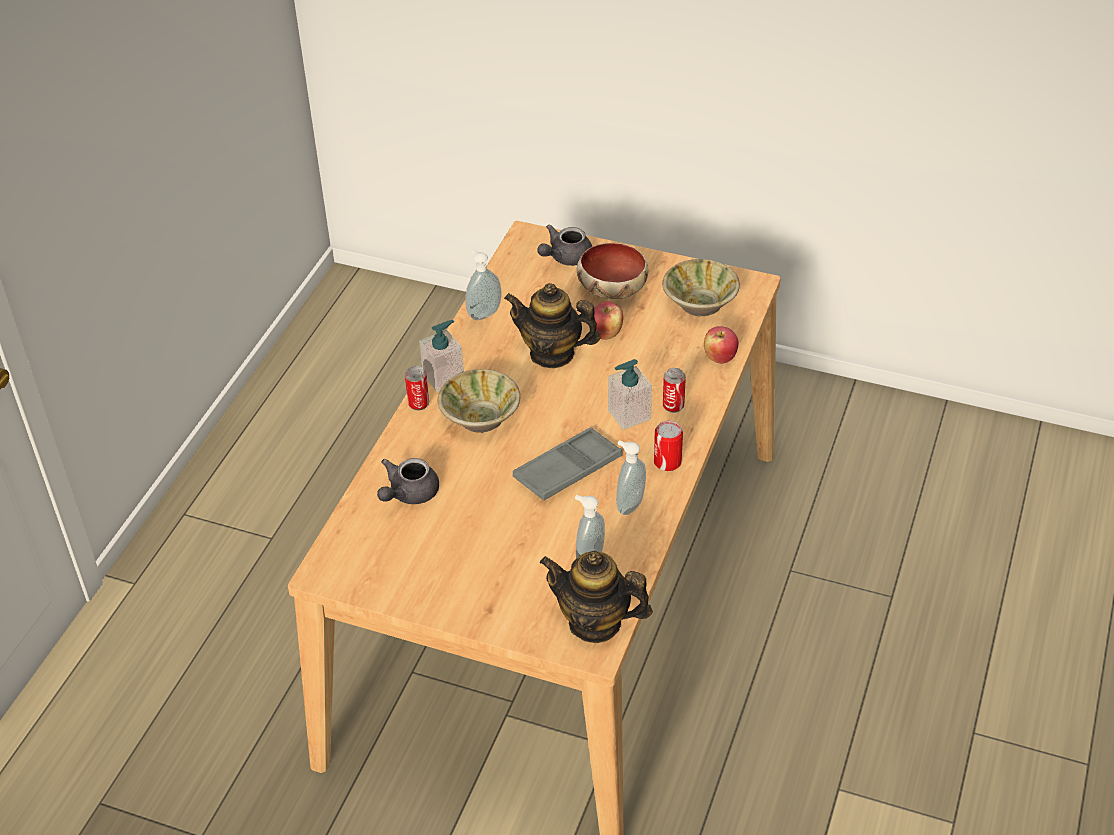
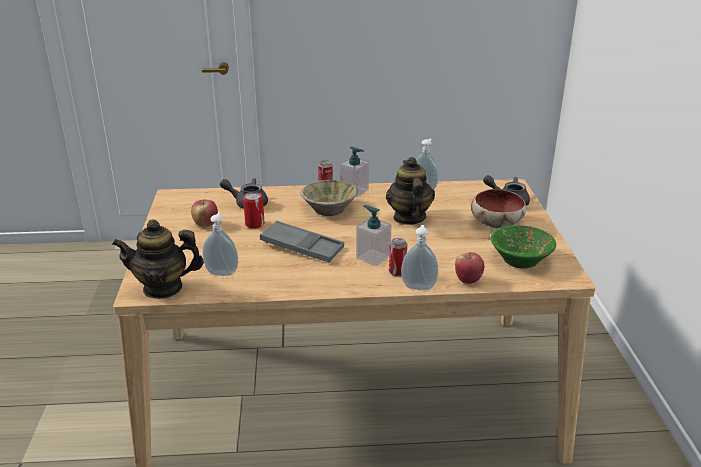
camera: 65 degrees right, 15 degrees down
(595, 622) = (163, 288): teapot -> teapot turned 90 degrees counterclockwise
(606, 333) = (447, 231): apple -> apple (205, 224)
(628, 504) = (283, 276): soap dispenser -> soap dispenser (419, 286)
(667, 462) = (336, 282): can -> can (254, 224)
(699, 303) = (520, 259): beige bowl -> green bowl

